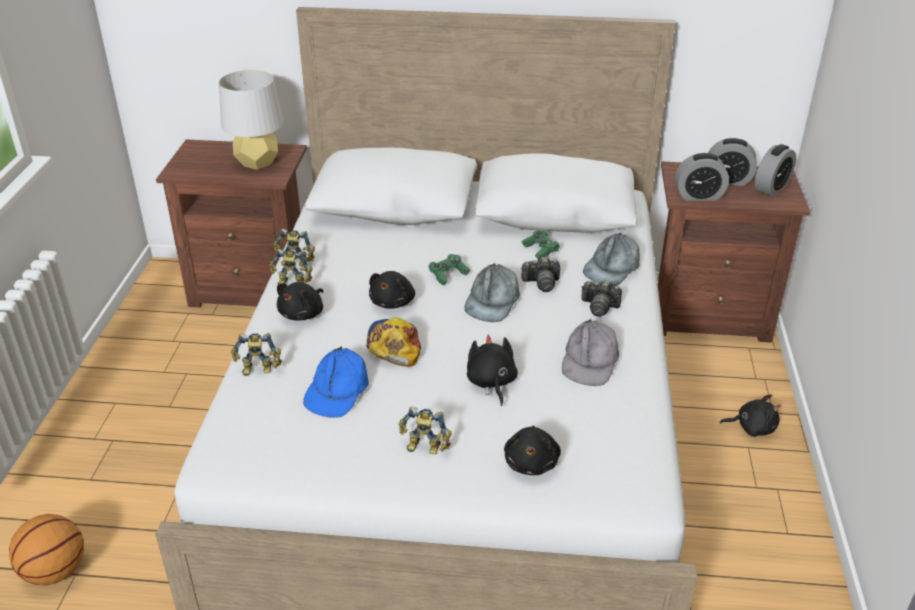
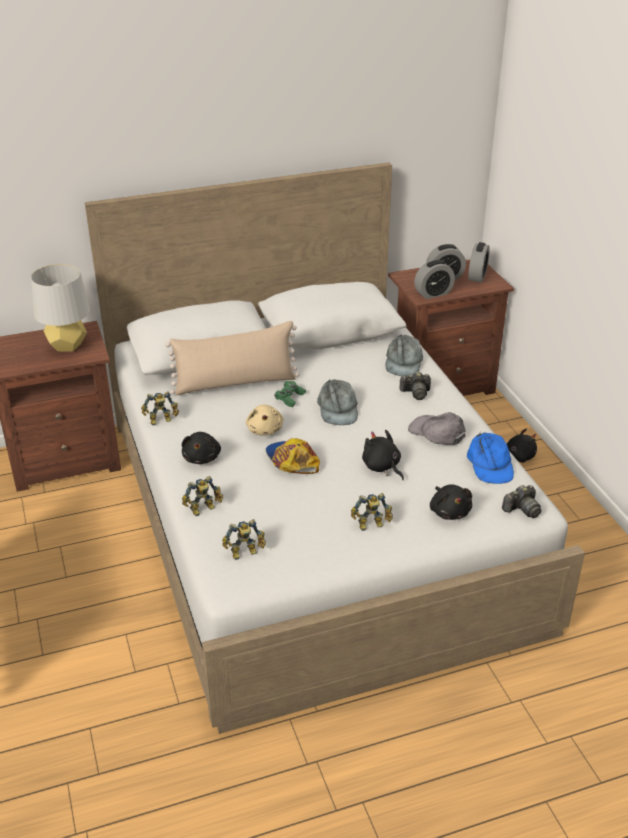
camera: 25 degrees left, 0 degrees up
(55, 571) = (70, 732): basketball -> none
(292, 284) = (173, 437): toy robot -> toy robot (245, 553)
(337, 390) = (276, 505): blue cap -> blue cap (489, 465)
(393, 302) = (265, 429): black plush toy -> beige plush toy
(403, 243) = (235, 383): none -> beige pillow
(540, 250) = (343, 362): green game controller -> none
(541, 283) = (363, 386): camera -> camera (522, 509)
(589, 361) = (437, 432): grey cap -> grey cap turned 135 degrees clockwise

